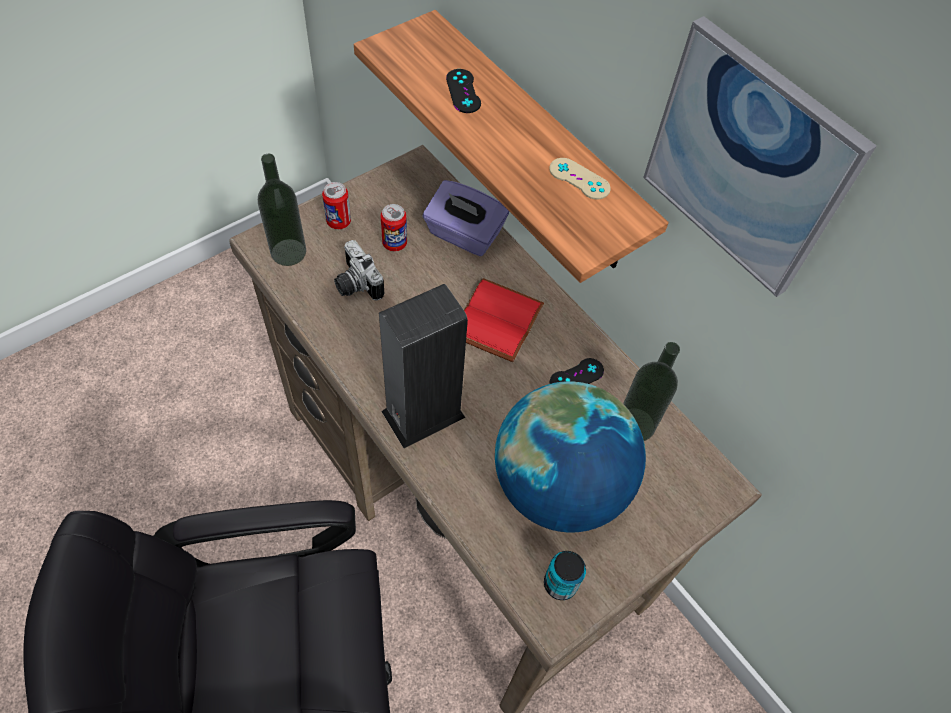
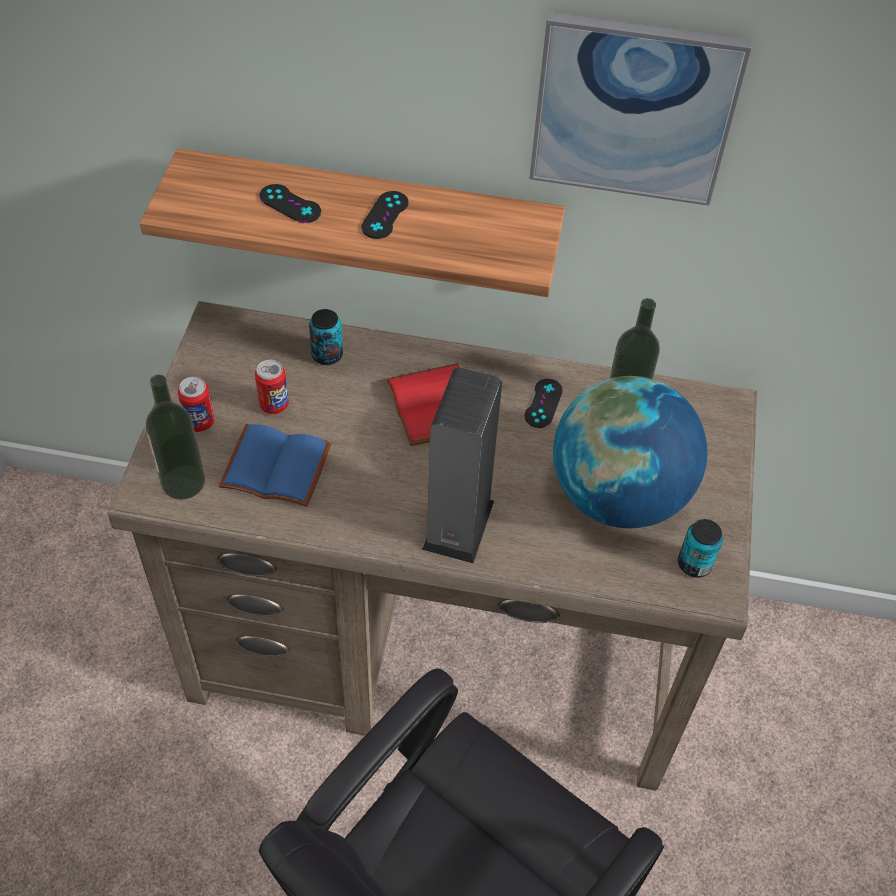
camera: 40 degrees left, 5 degrees down
(355, 284) = (279, 465): camera -> blue book
(463, 235) = (327, 355): purple tissue box -> can
(520, 140) = (385, 215): none -> black game controller
(579, 179) = (465, 216): beige game controller -> none

